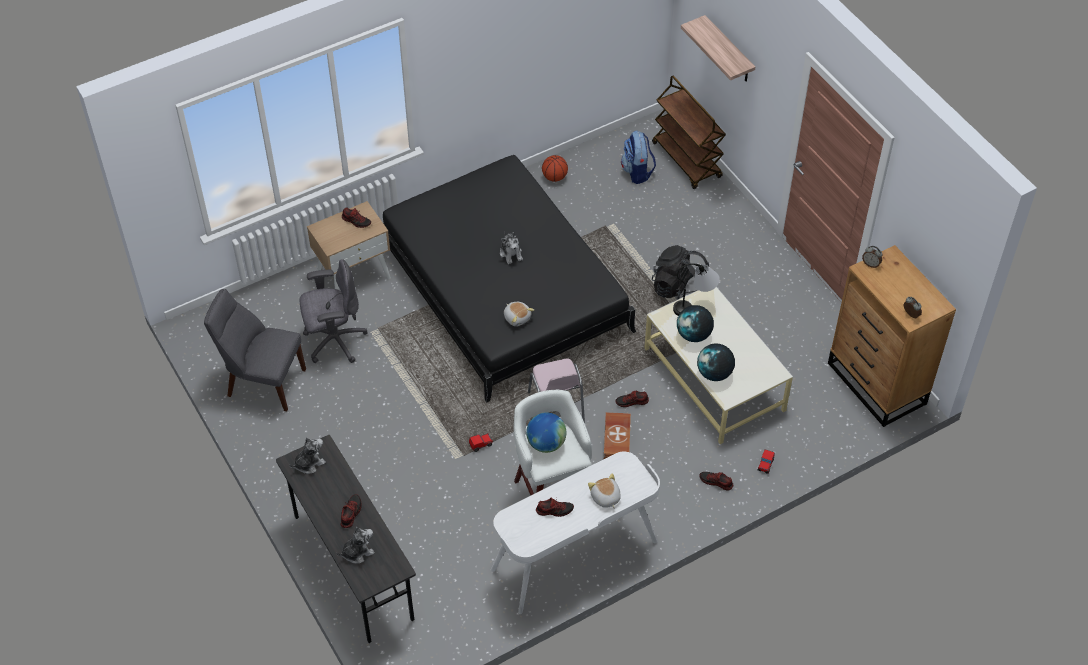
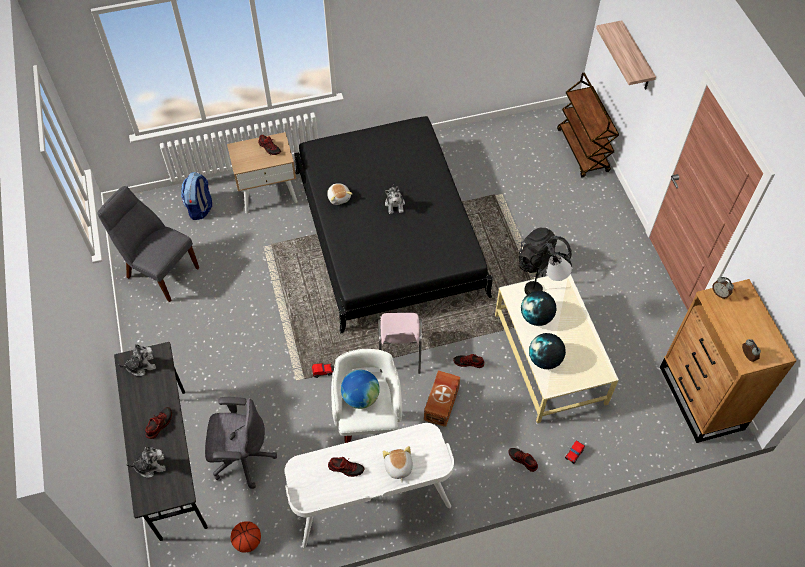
camera: 15 degrees right, 5 degrees up
(334, 341) = (231, 248): grey office chair -> grey office chair (242, 458)
(517, 317) = (381, 265): plush toy -> plush toy (339, 197)
(554, 177) = (464, 142): basketball -> basketball (248, 541)
(637, 172) = (536, 152): backpack -> backpack (200, 208)

